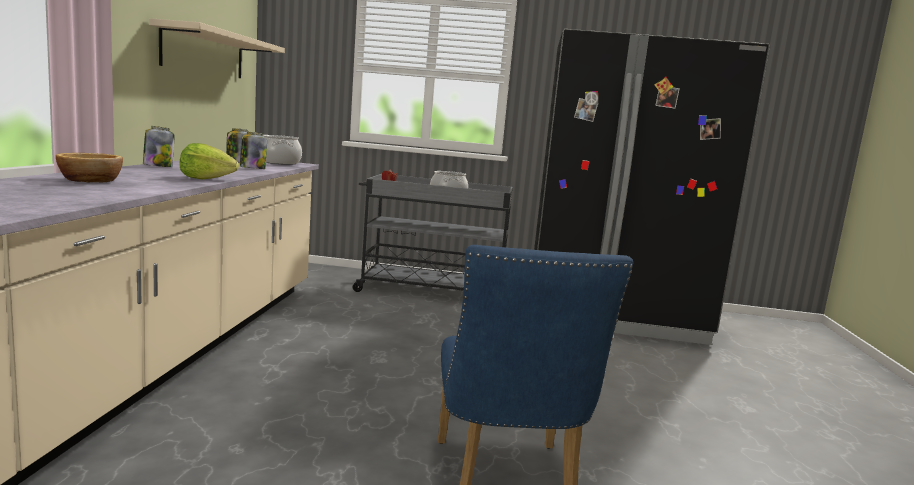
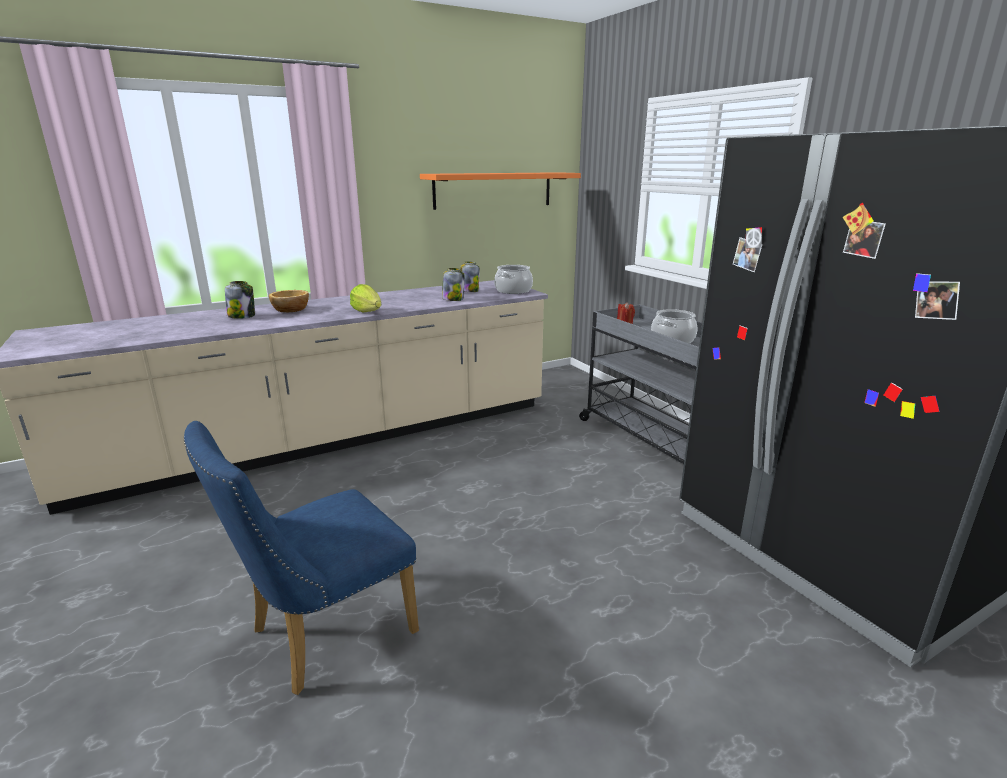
camera: 55 degrees right, 10 degrees up
(158, 166) = (389, 294): jar -> jar (242, 316)
(204, 53) = (493, 190): beige shelf -> orange shelf

